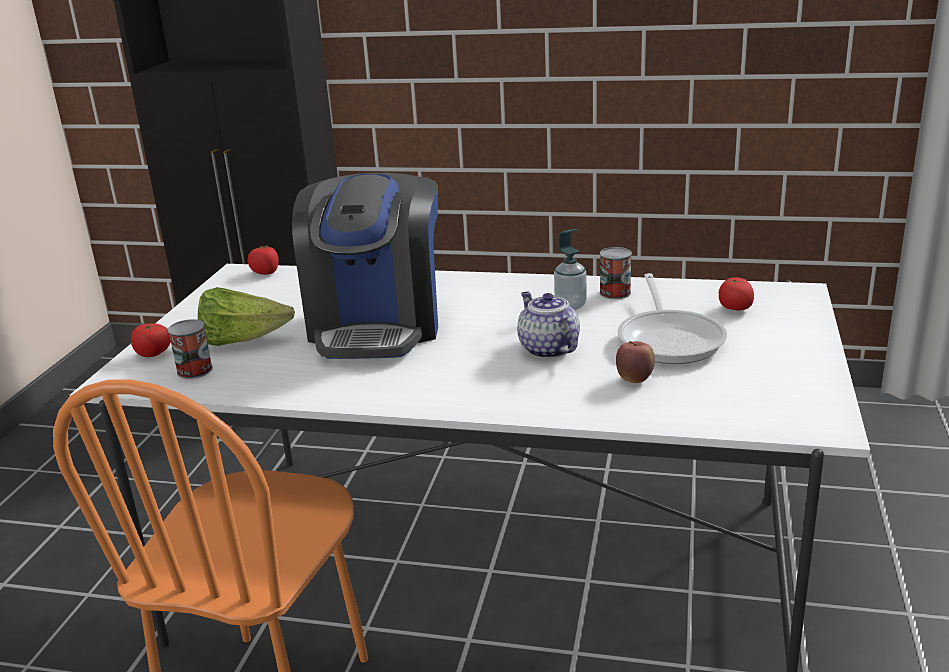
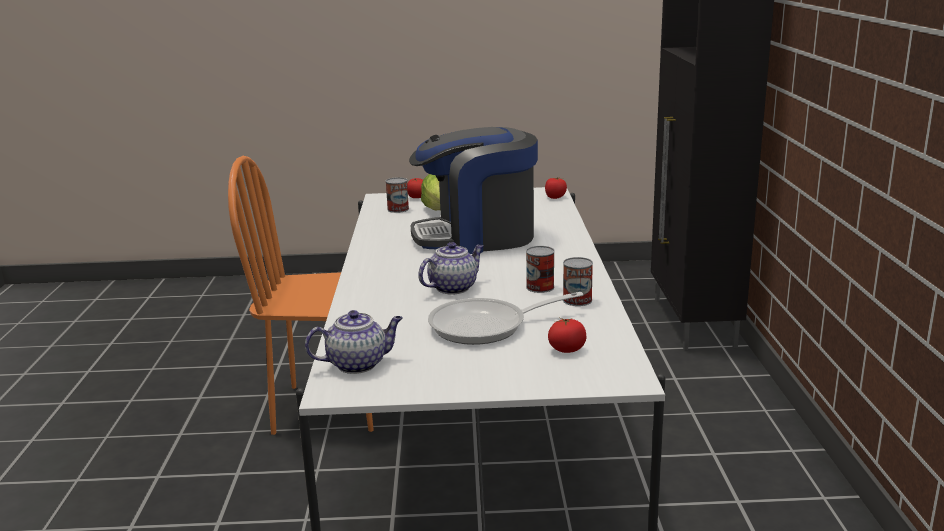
camera: 75 degrees right, 5 degrees down
(570, 305) = (540, 287): soap dispenser -> can
(635, 380) = (406, 319): apple -> none
(757, 412) = (358, 364): none -> teapot

